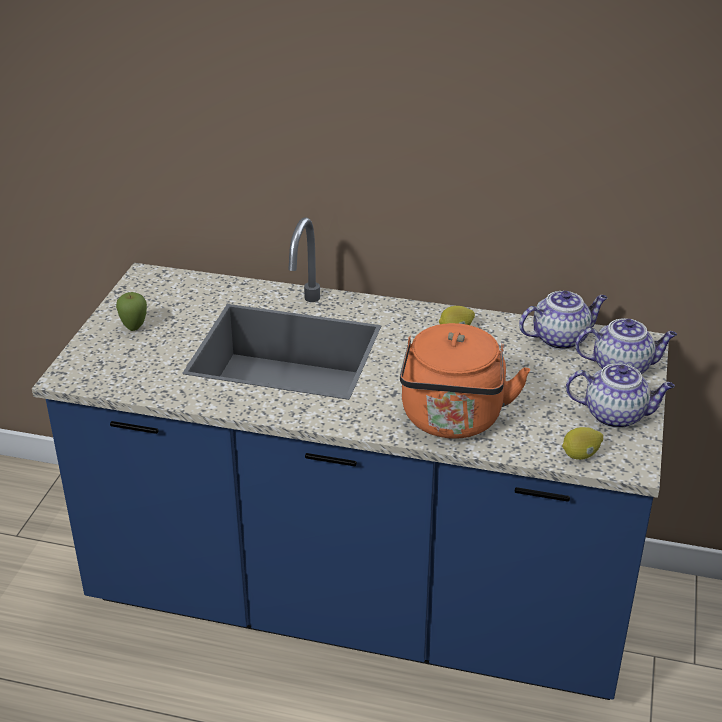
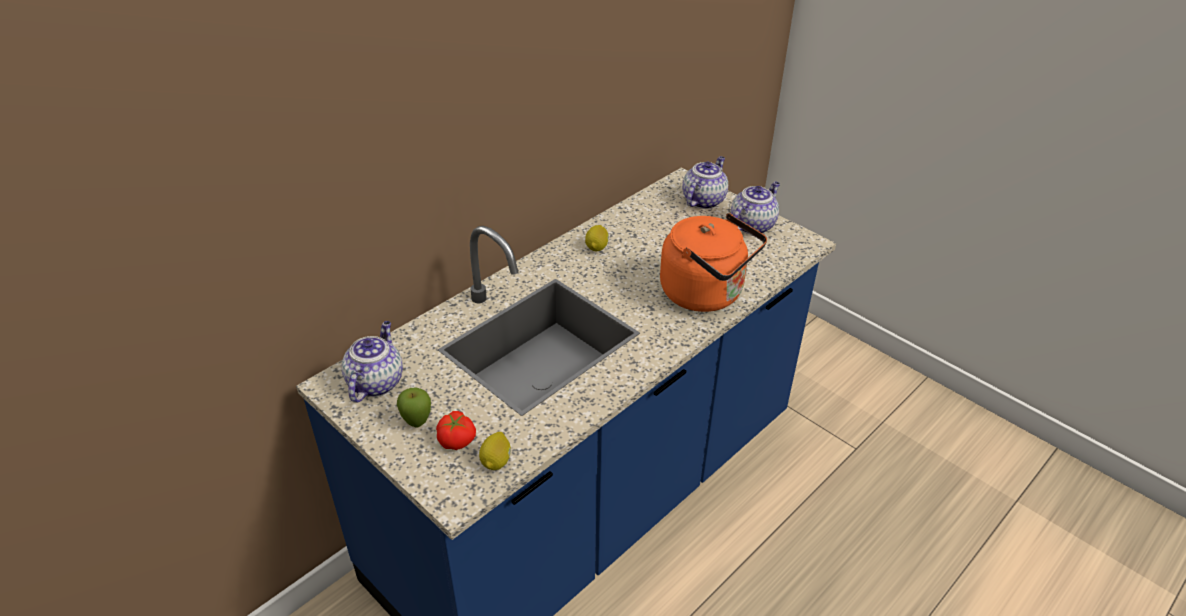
camera: 60 degrees left, 5 degrees up
(130, 353) = (457, 439): none -> tomato
(561, 338) = (649, 208): teapot -> teapot (375, 382)
(580, 455) = (784, 257): lemon -> lemon (496, 461)

